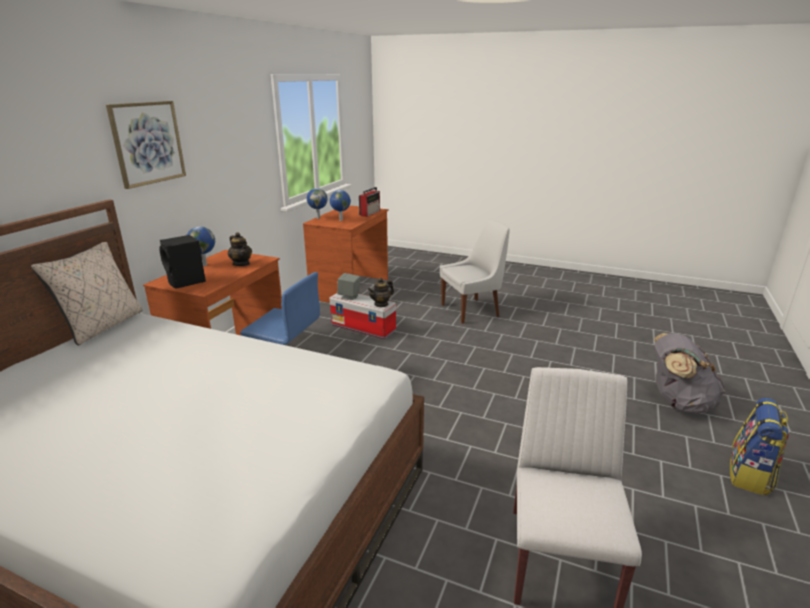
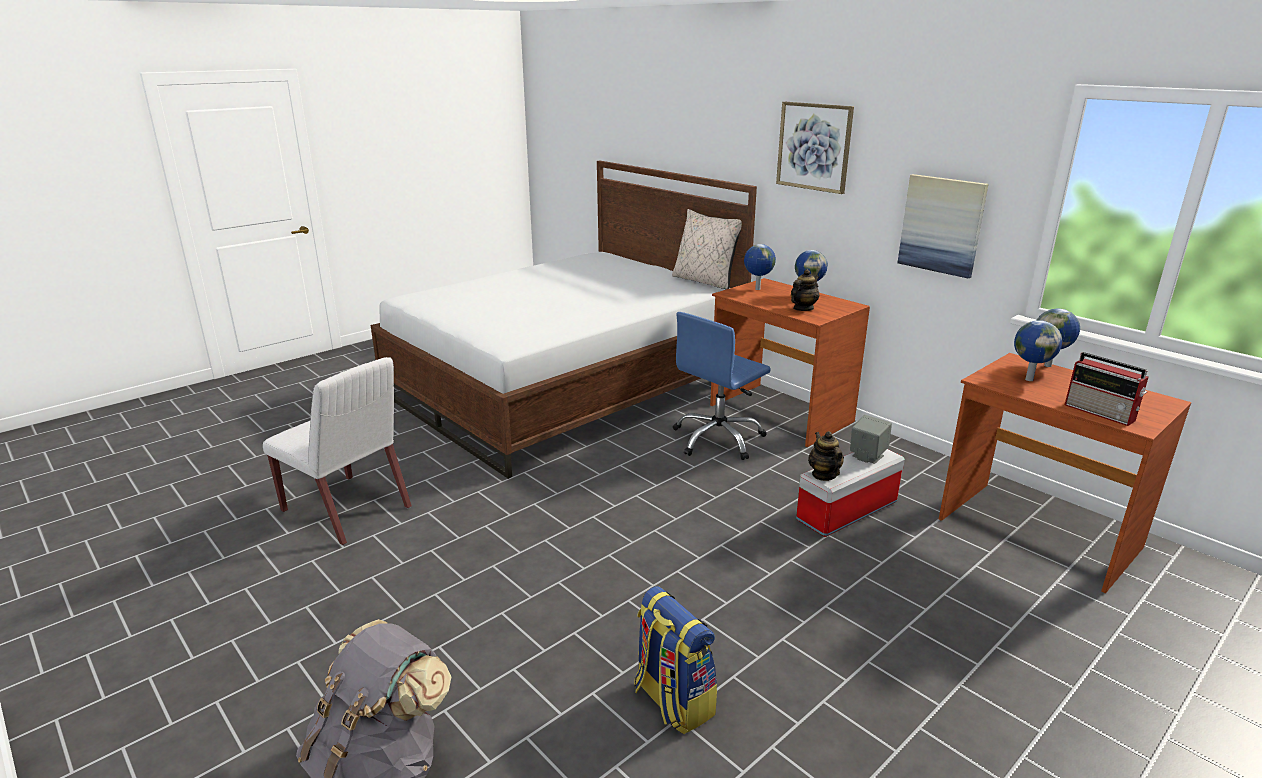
camera: 115 degrees right, 0 degrees up
(186, 282) = (757, 289): black speaker -> globe
(241, 264) = (803, 308): teapot -> teapot turned 150 degrees clockwise
(242, 173) = (942, 225): none -> picture
(472, 310) = (891, 660): white chair -> none
(750, 476) = (220, 710): backpack -> backpack (672, 701)

